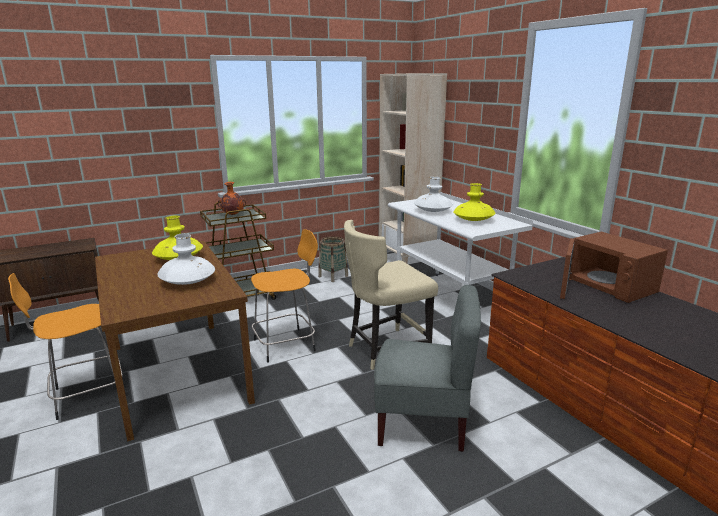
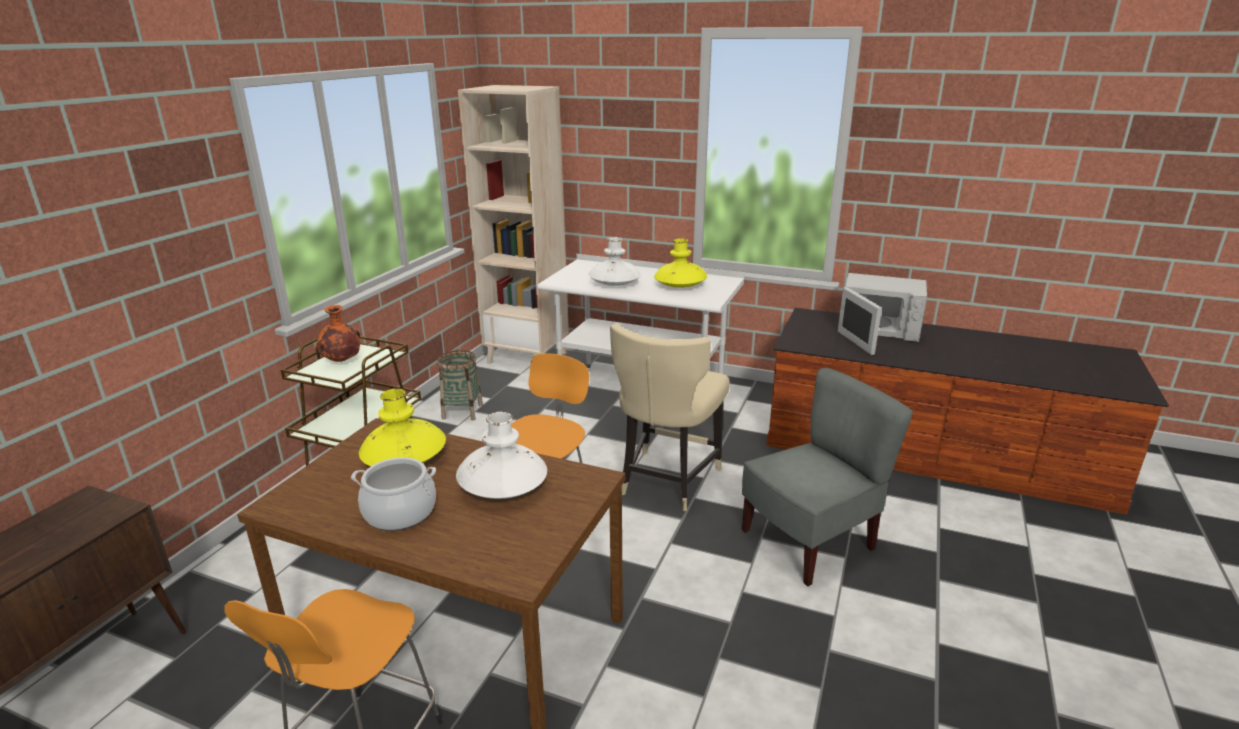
camera: 40 degrees left, 5 degrees up
(135, 275) = (400, 512): none -> cooking pot
(606, 286) = (876, 329): brown microwave -> white microwave

